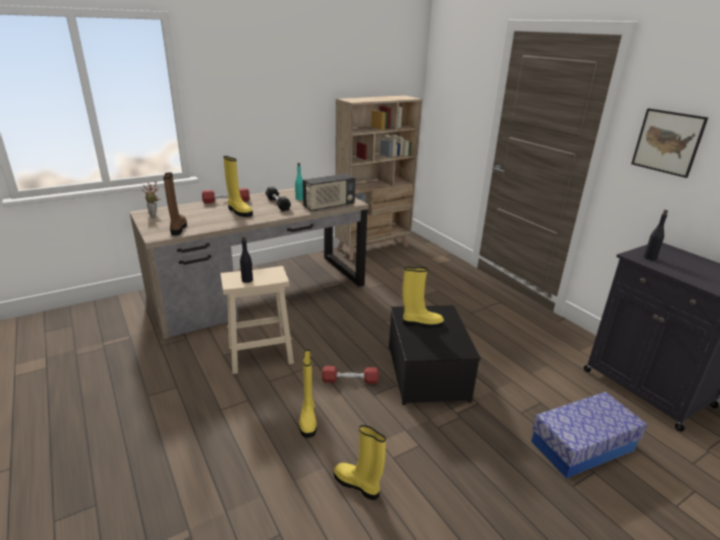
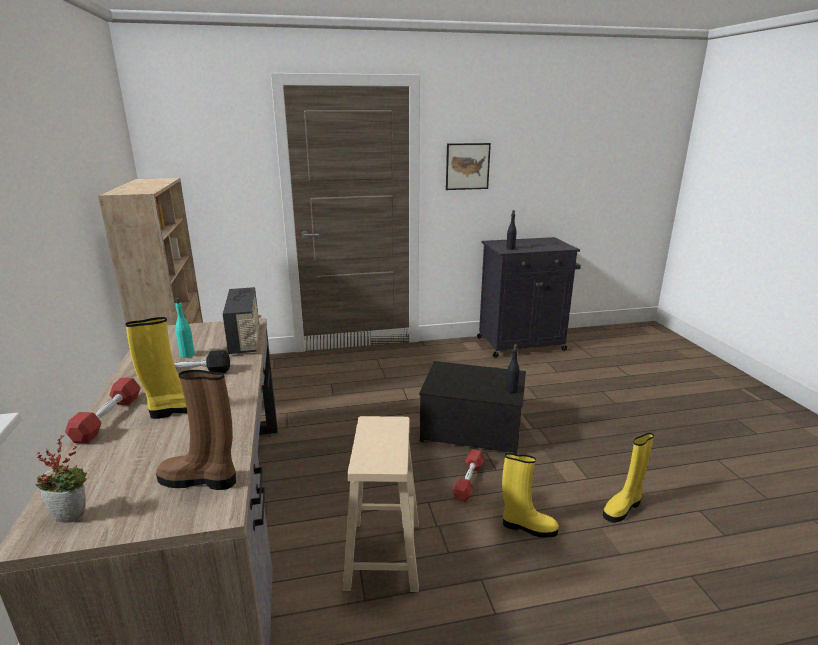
camera: 70 degrees left, 5 degrees down
(247, 280) = (388, 449): black bottle -> black bottle (511, 390)
(421, 323) = (461, 383): yellow boot -> none
(582, 446) = (577, 386): storage box -> none

